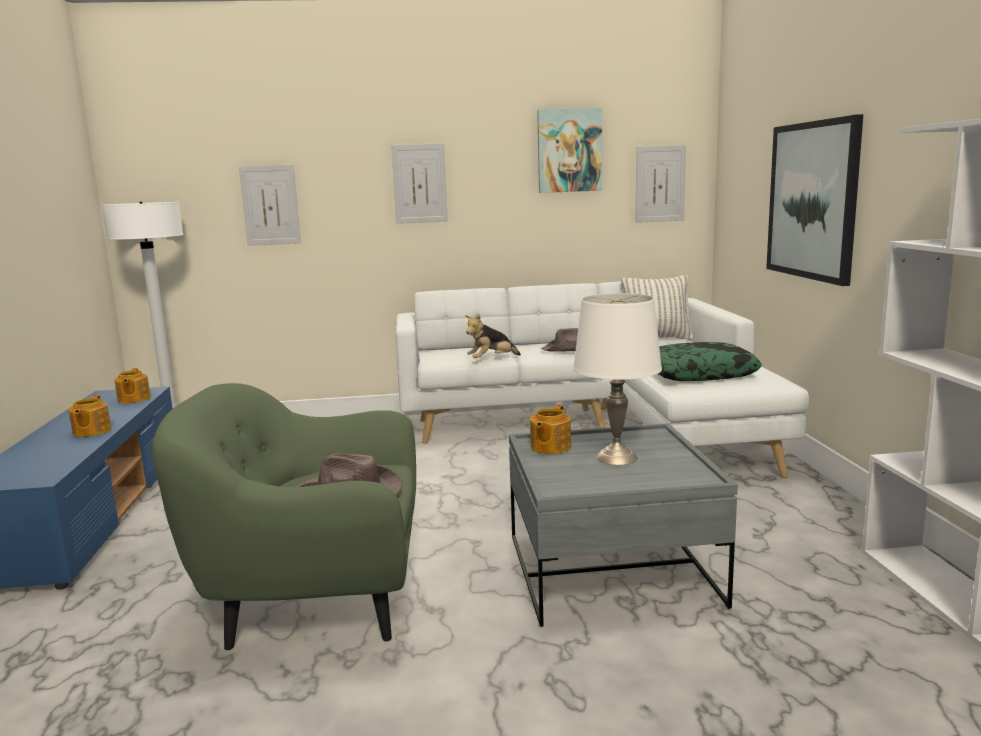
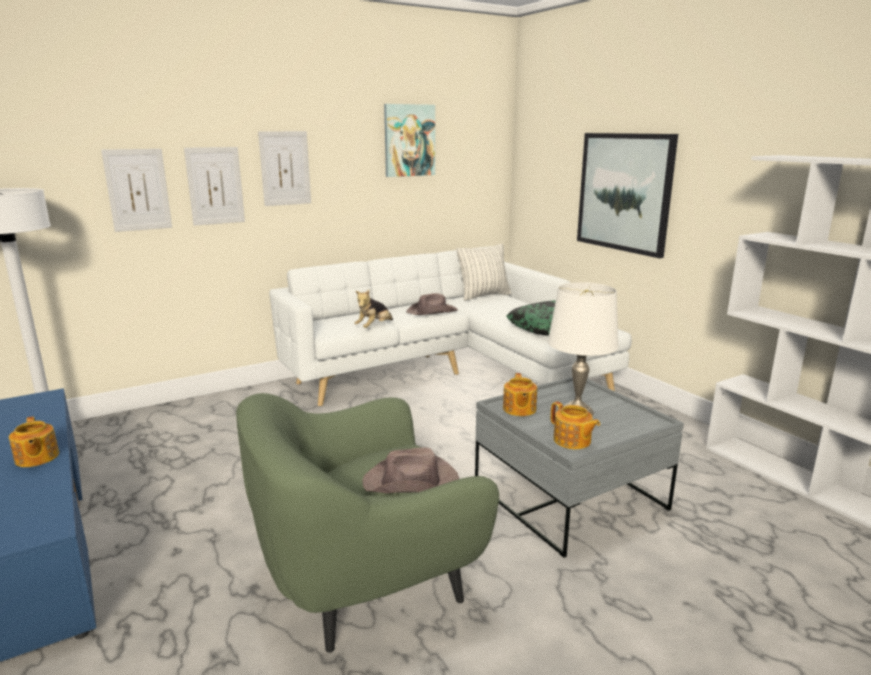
camera: 25 degrees left, 5 degrees up
(133, 399) = (39, 410): teapot -> teapot (572, 441)
(660, 184) = (475, 169): picture -> picture (215, 186)

